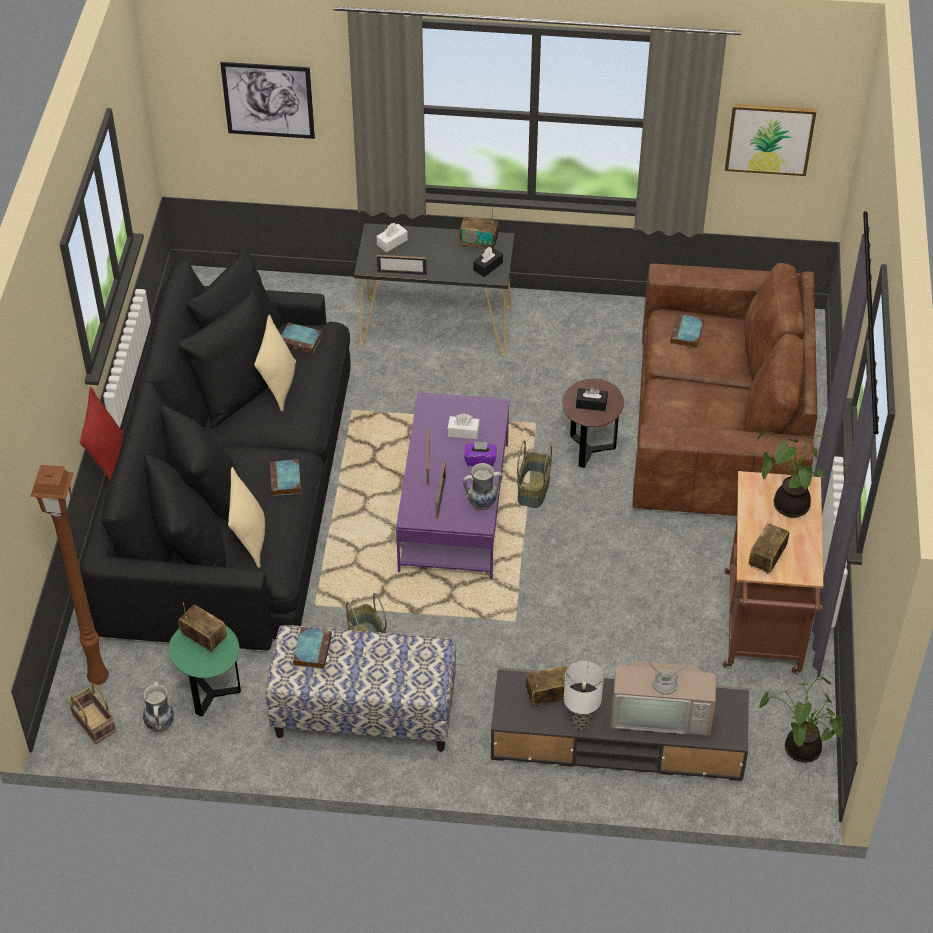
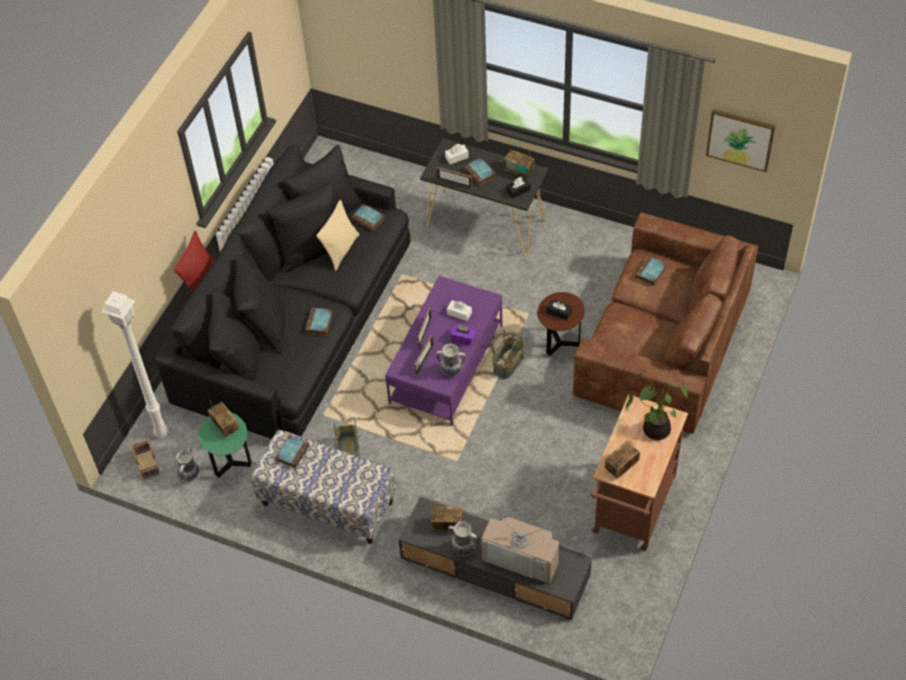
camera: 20 degrees right, 5 degrees up
(97, 676) = (161, 432): brown floor lamp -> white floor lamp
(250, 539) = (279, 361): beige pillow -> none
(268, 100) = (381, 38): picture -> none
(430, 255) = (480, 173): none -> book
(581, 720) = (463, 549): table lamp -> vase
(799, 749) = (622, 607): potted plant -> none

